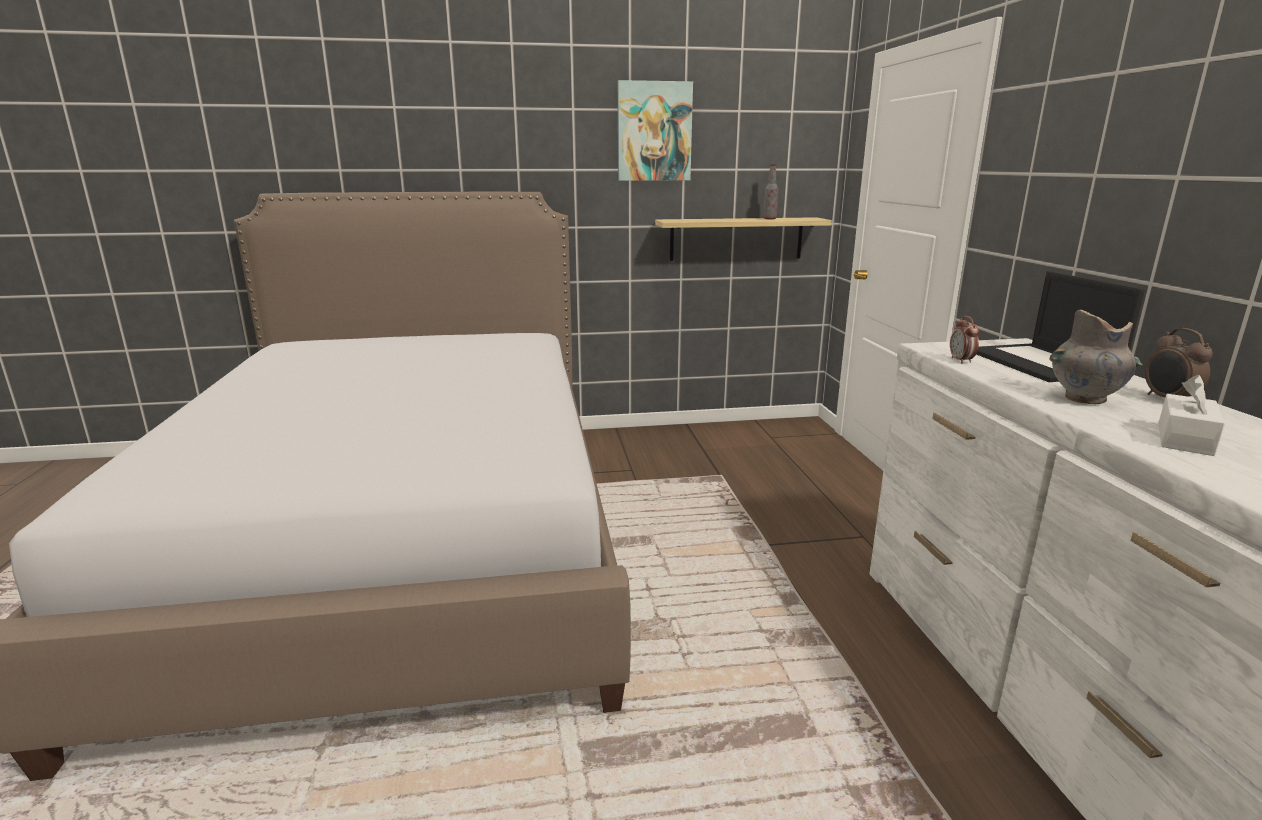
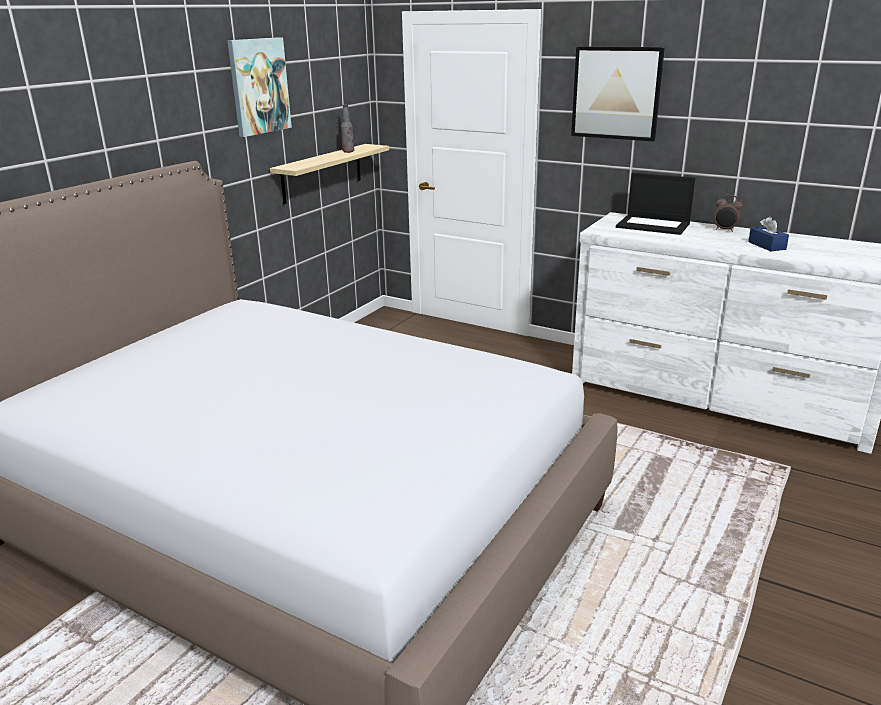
camera: 50 degrees left, 5 degrees up
(961, 361) = (629, 234): alarm clock -> none
(1070, 138) = (616, 93): none -> picture
(1085, 399) = (708, 238): grey vase -> none
(1184, 439) = (766, 245): white tissue box -> blue tissue box

